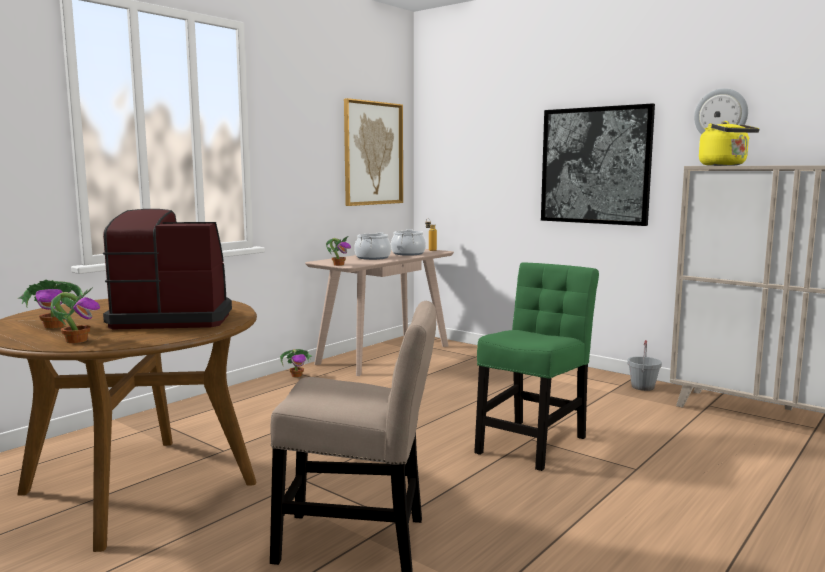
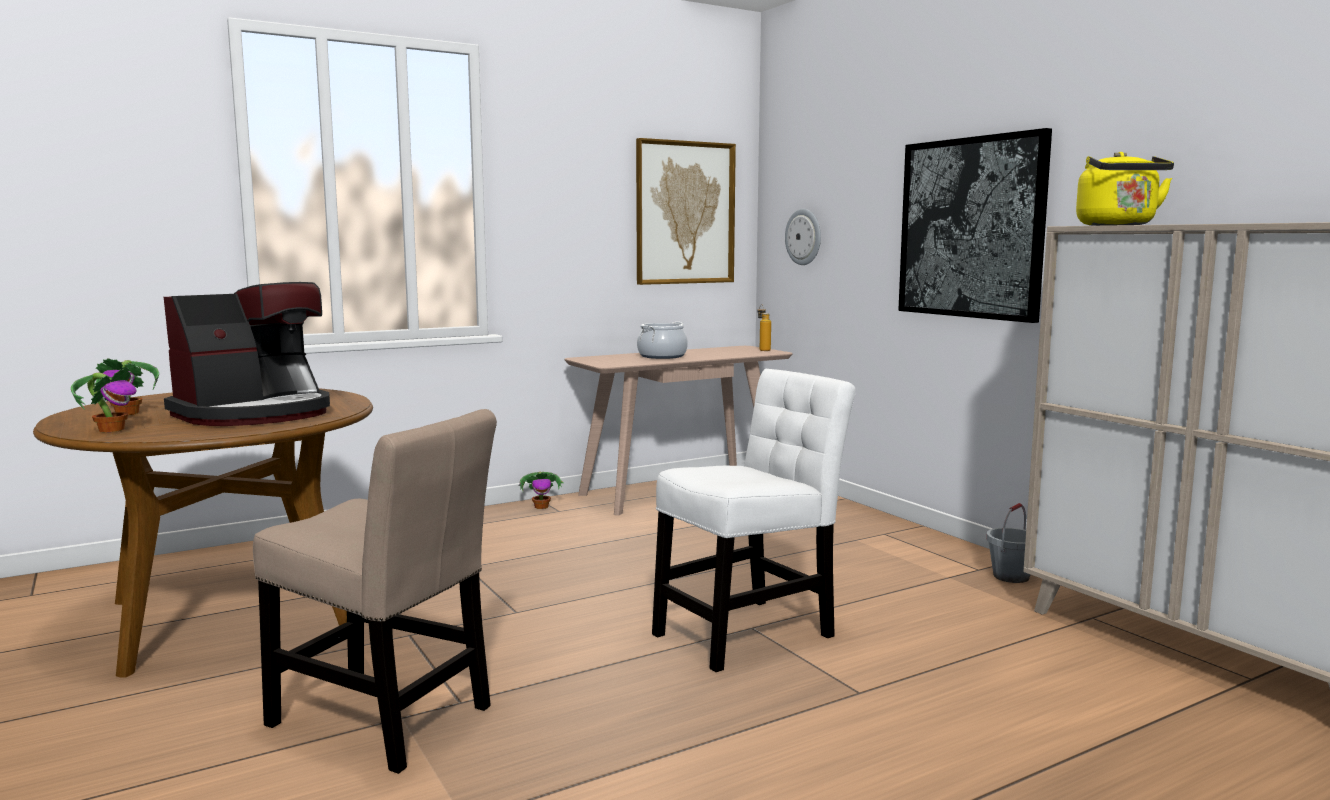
camera: 20 degrees right, 0 degrees up
(172, 318) = (255, 414): coffee machine -> coffee machine turned 120 degrees clockwise
(338, 265) = (597, 363): potted plant -> none
(408, 253) = (721, 353): cooking pot -> none
(533, 442) = (749, 632): green chair -> white chair
(721, 115) = (1146, 142): wall clock -> wall clock (804, 237)

